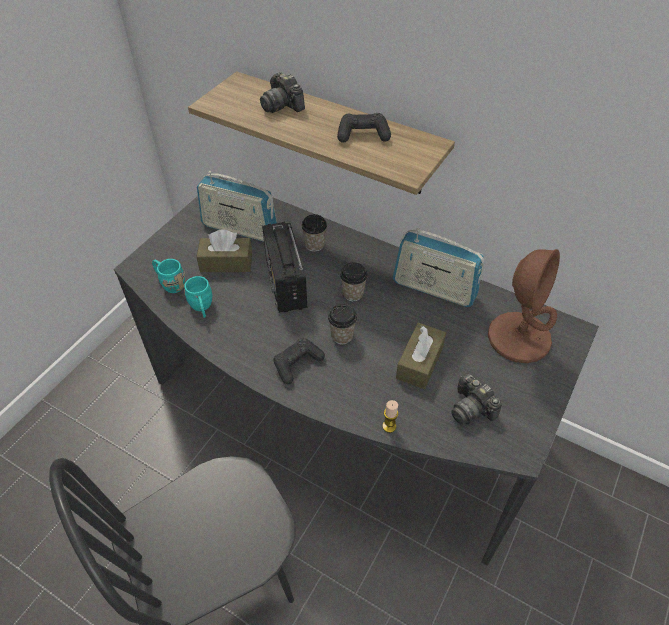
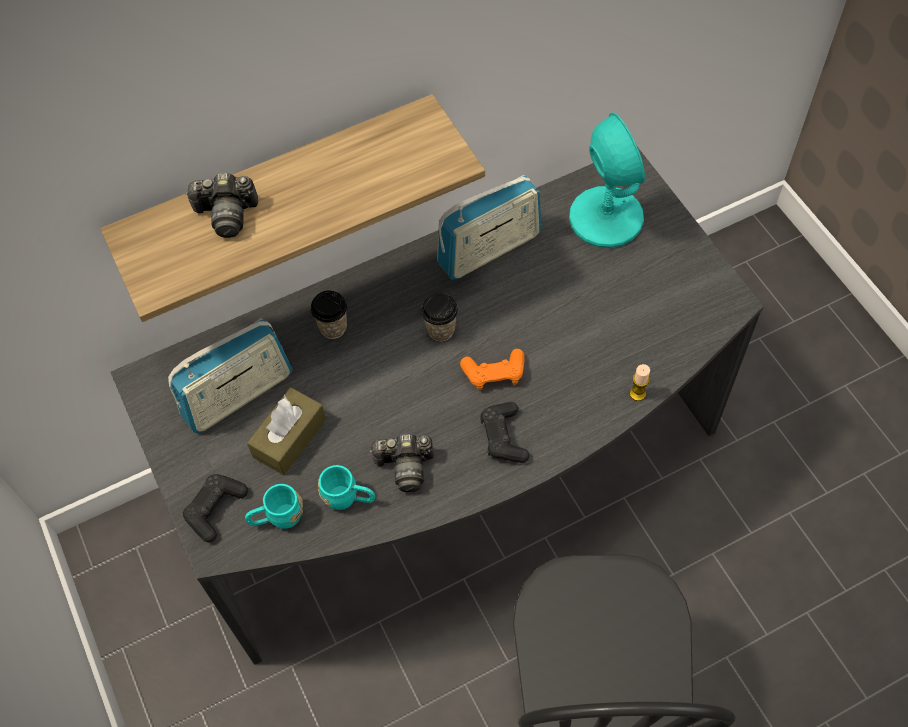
camera: 55 degrees left, 10 degrees up
(286, 284) = (376, 390): radio -> none
(342, 336) = (494, 373): cup -> orange game controller
(363, 135) = (355, 167): black game controller -> black game controller (215, 509)
(419, 362) = (578, 321): brown tissue box -> none
(471, 408) = (661, 311): camera -> camera (405, 466)
(519, 337) = (605, 218): brown table lamp -> turquoise table lamp

